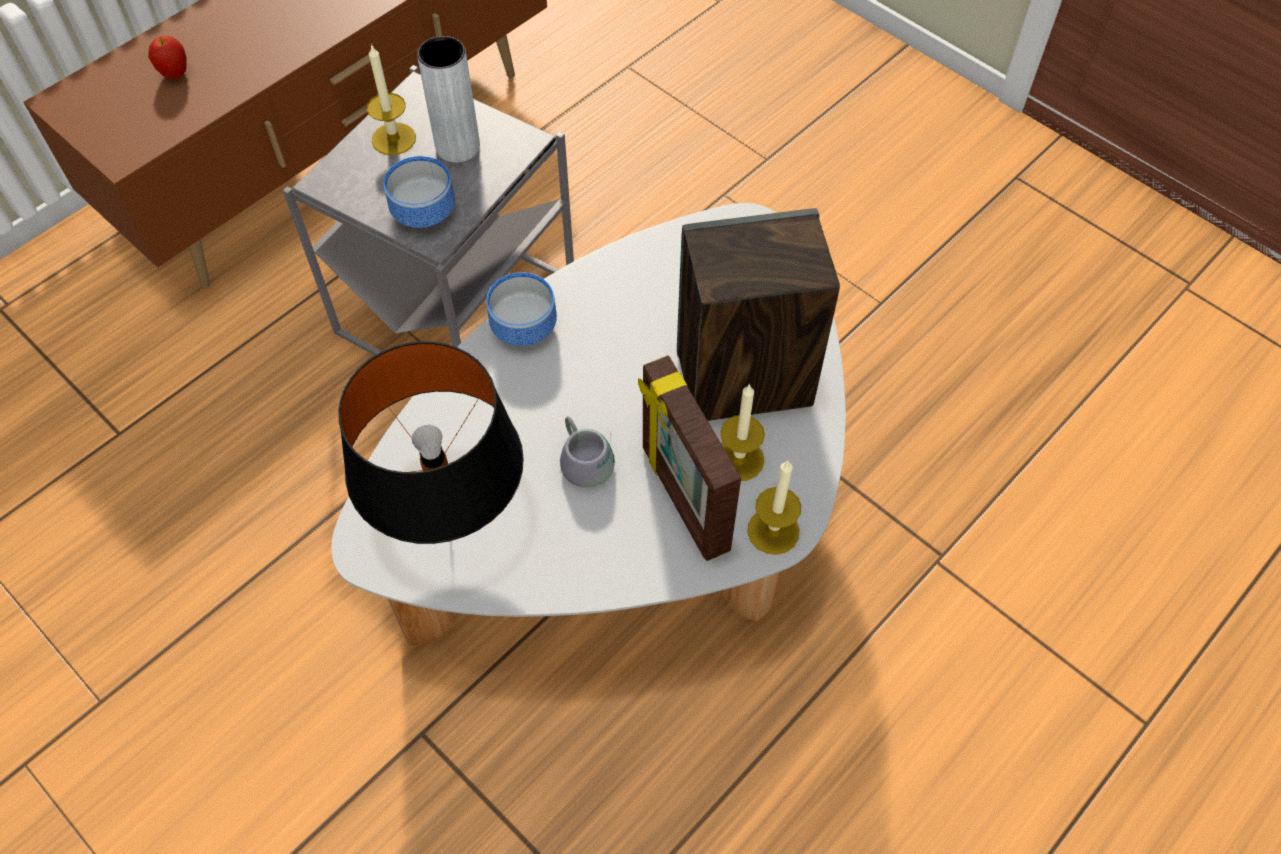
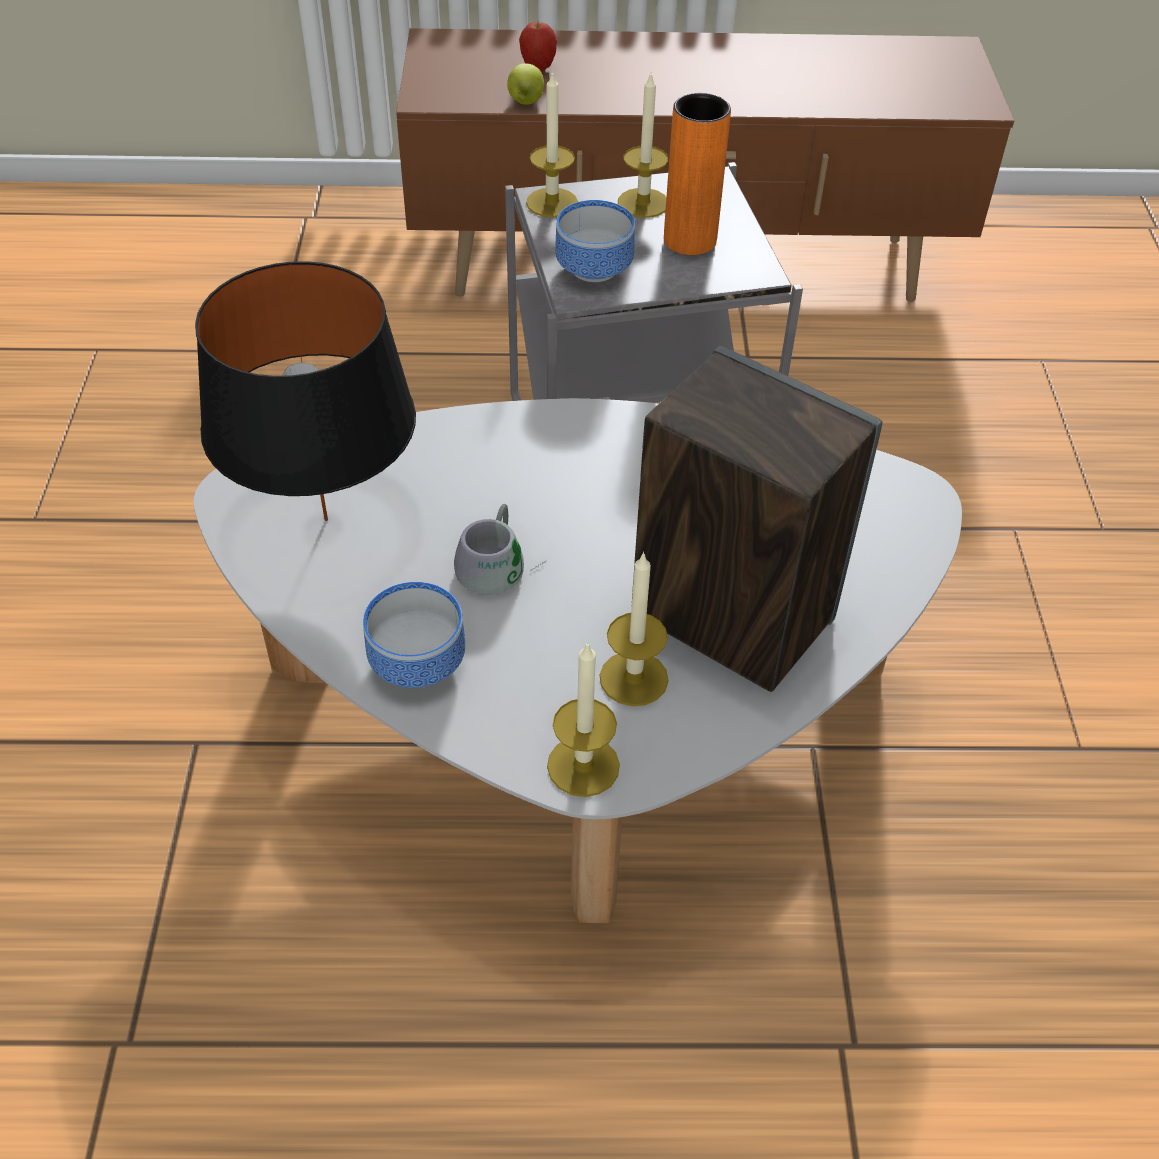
camera: 45 degrees right, 10 degrees down
(203, 109) = (526, 101): none -> apple
(333, 181) = (552, 203): none -> candle
(458, 147) = (690, 240): grey vase -> orange vase
(527, 328) = (584, 429): bowl -> bowl (419, 665)
(683, 499) = (535, 667): picture frame -> none

